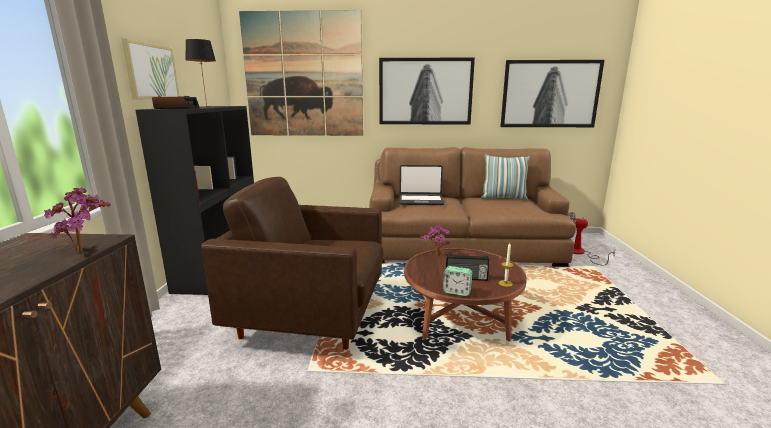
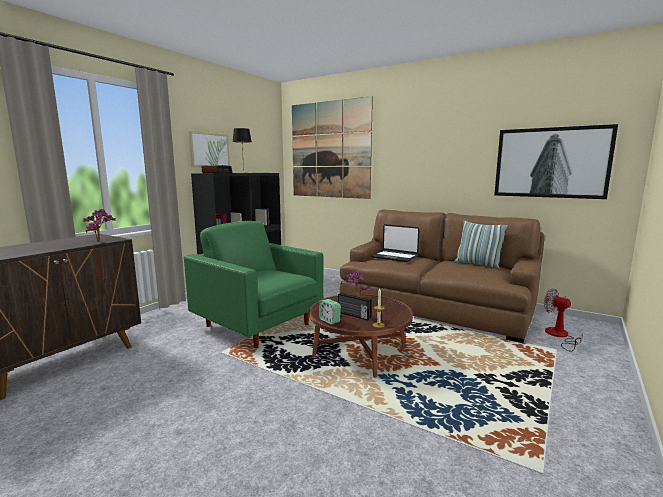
camera: 30 degrees right, 5 degrees down
(311, 317) = (259, 326): brown armchair -> green armchair
(425, 91) = (423, 161): picture -> none

